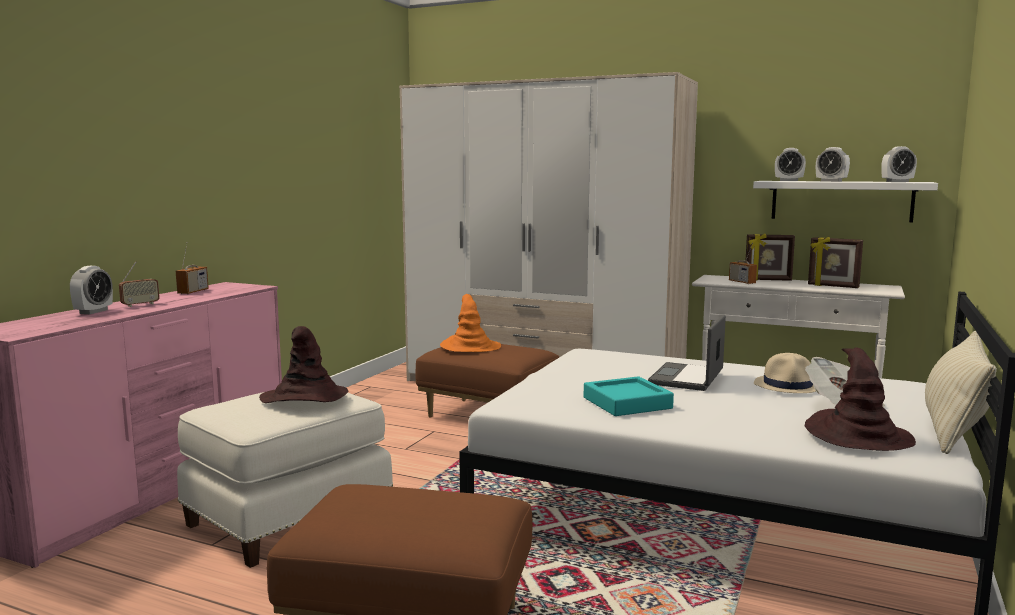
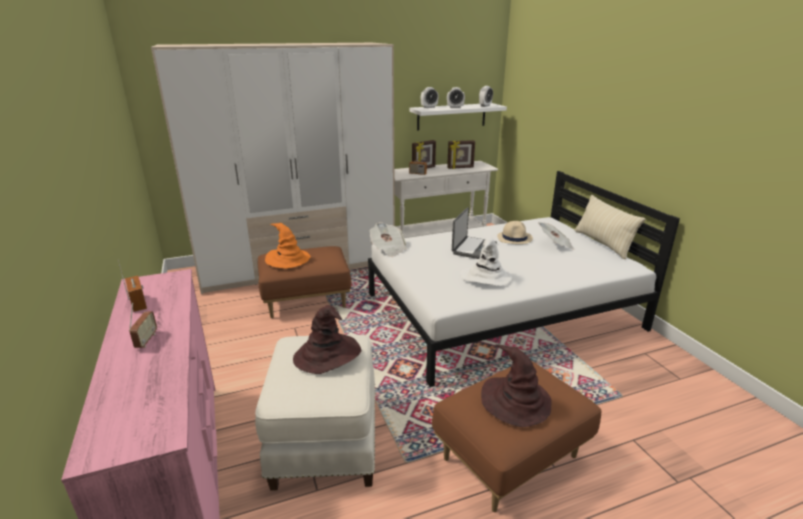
camera: 45 degrees left, 15 degrees up
(93, 311) = (130, 370): alarm clock -> none
(574, 354) = (388, 249): none -> newspaper
(627, 403) = (485, 277): turquoise tray -> white hat
(688, 378) = (473, 248): laptop -> laptop turned 135 degrees counterclockwise
(857, 436) = (593, 261): brown hat -> brown hat (516, 402)

